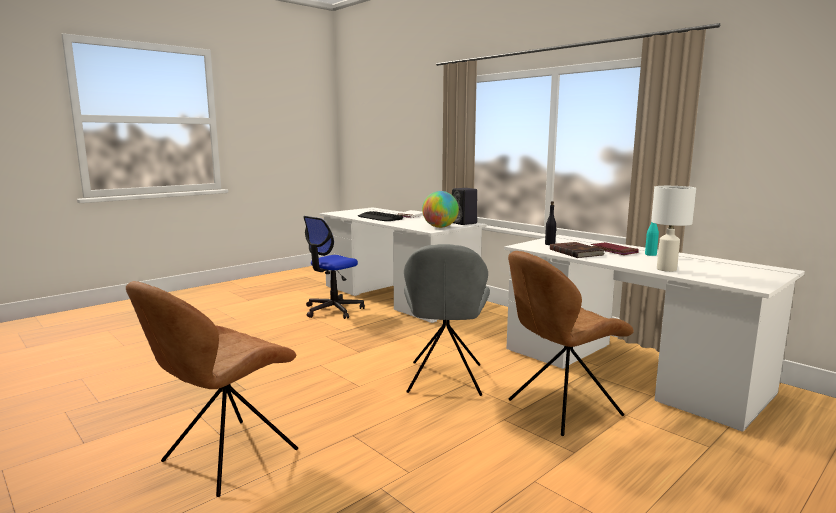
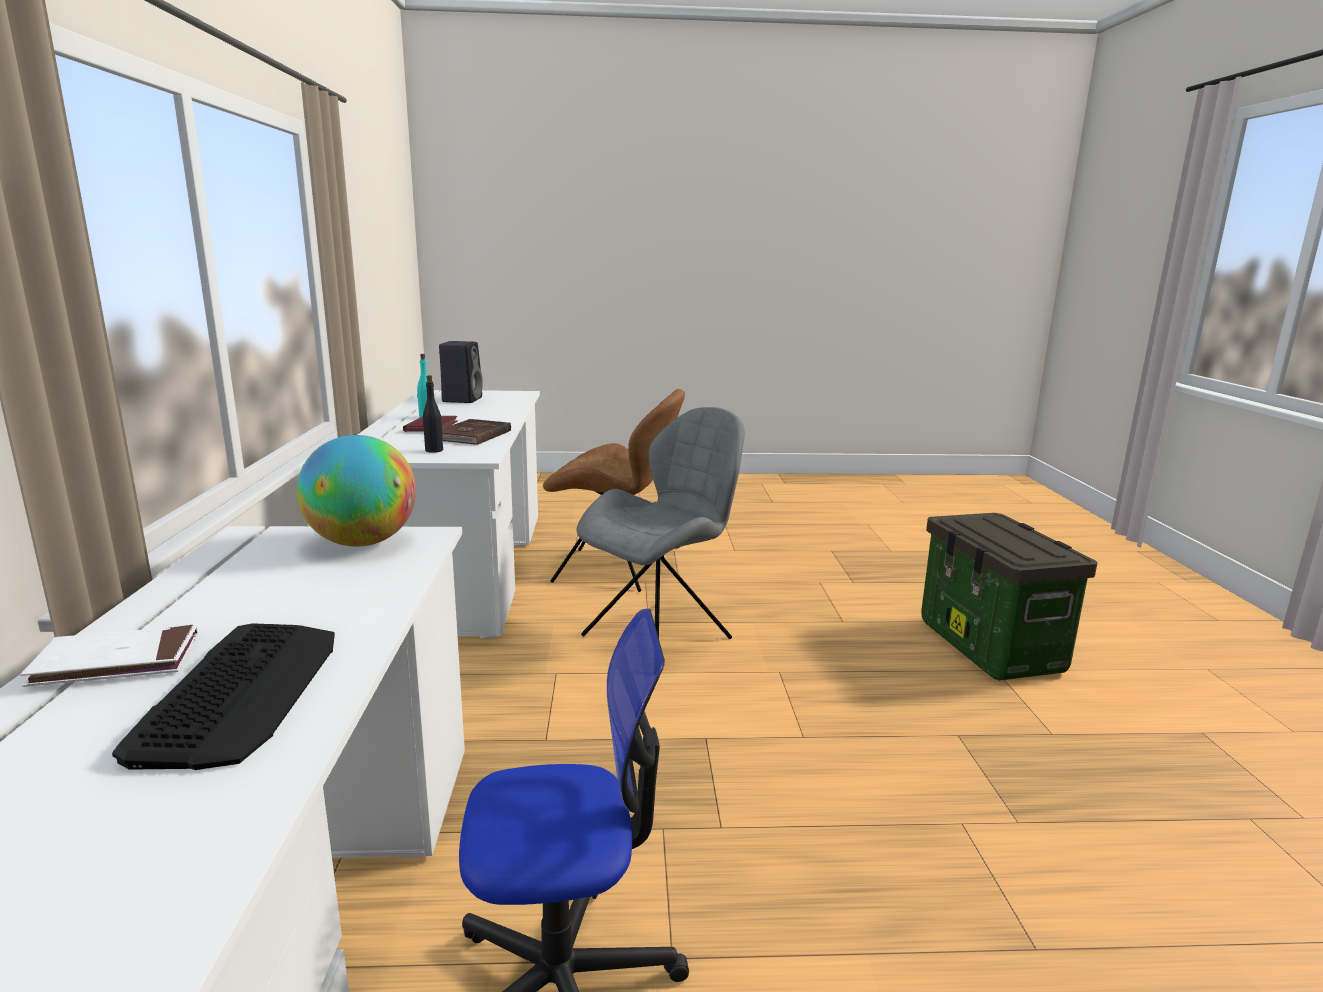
camera: 140 degrees left, 5 degrees up
(226, 458) = (992, 647): brown chair -> storage box
(464, 223) = (247, 544): black speaker -> black speaker (462, 399)
(666, 269) = (503, 409): white table lamp -> none

